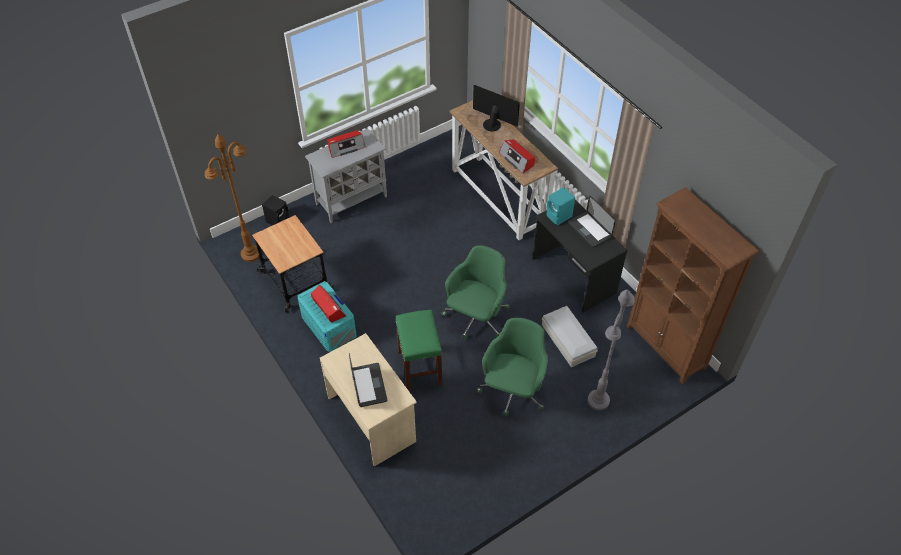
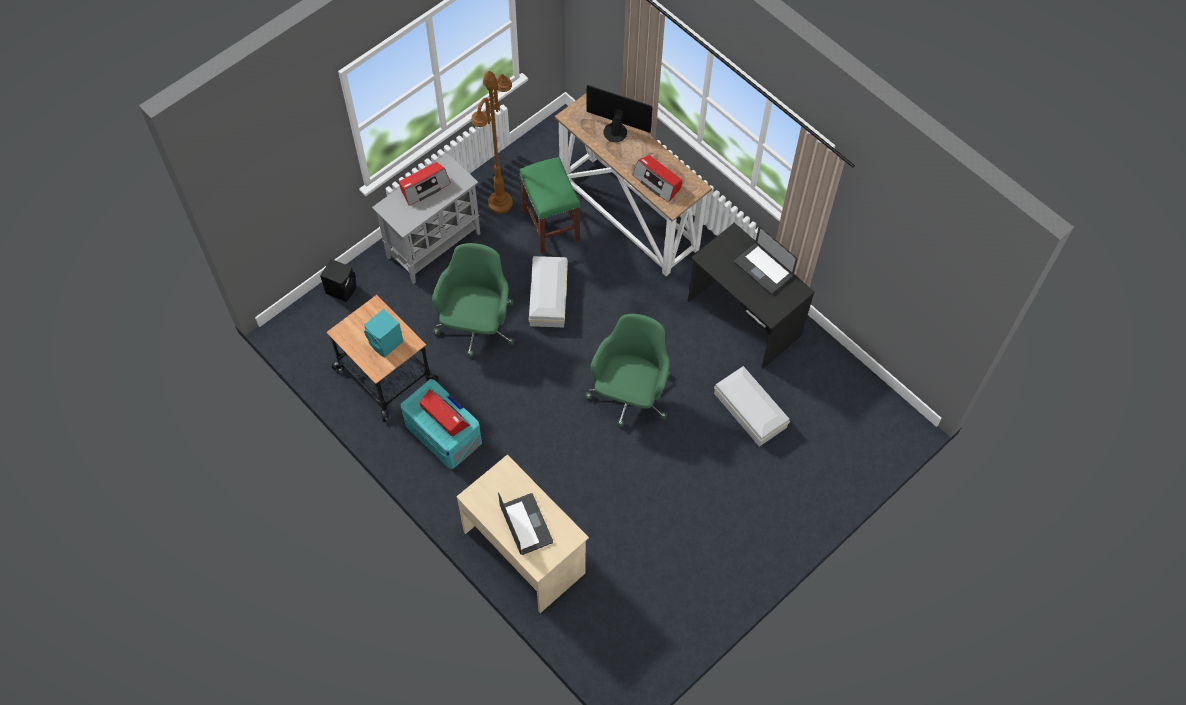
camera: 10 degrees left, 10 degrees up
(251, 254) = (316, 344): brown floor lamp -> brown floor lamp (500, 202)
(420, 368) = (572, 475): green stool -> green stool (551, 226)
(427, 244) = (547, 297): none -> white storage box
(513, 391) = (693, 489): green office chair -> green office chair (477, 326)
(559, 216) = (722, 254): turquoise speaker -> turquoise speaker (386, 343)
(598, 401) = (798, 486): grey floor lamp -> none
(666, 347) = (872, 402): brown bookcase -> none

